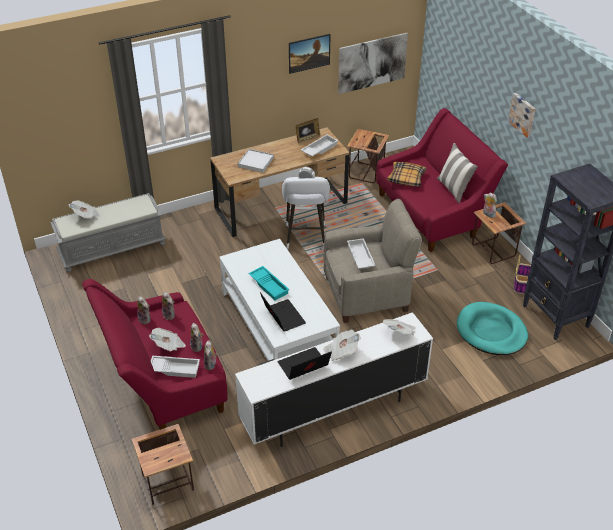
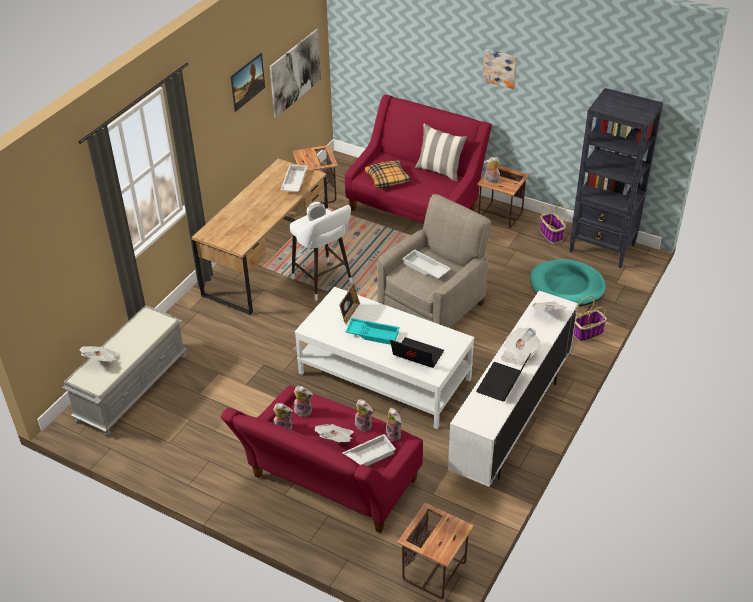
camera: 35 degrees left, 0 degrees up
(256, 162) = (245, 221): white tray -> none
(307, 139) = (271, 177): picture frame -> picture frame (349, 313)
(470, 376) = (588, 332): none -> basket

